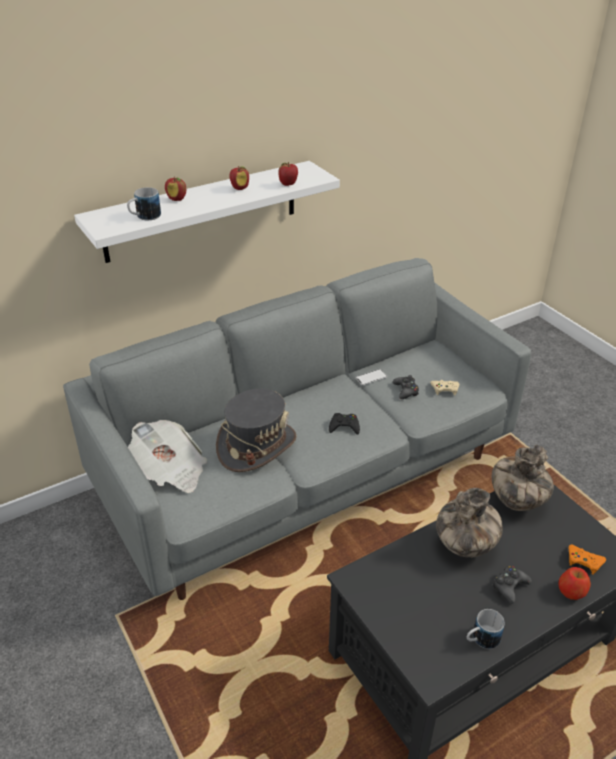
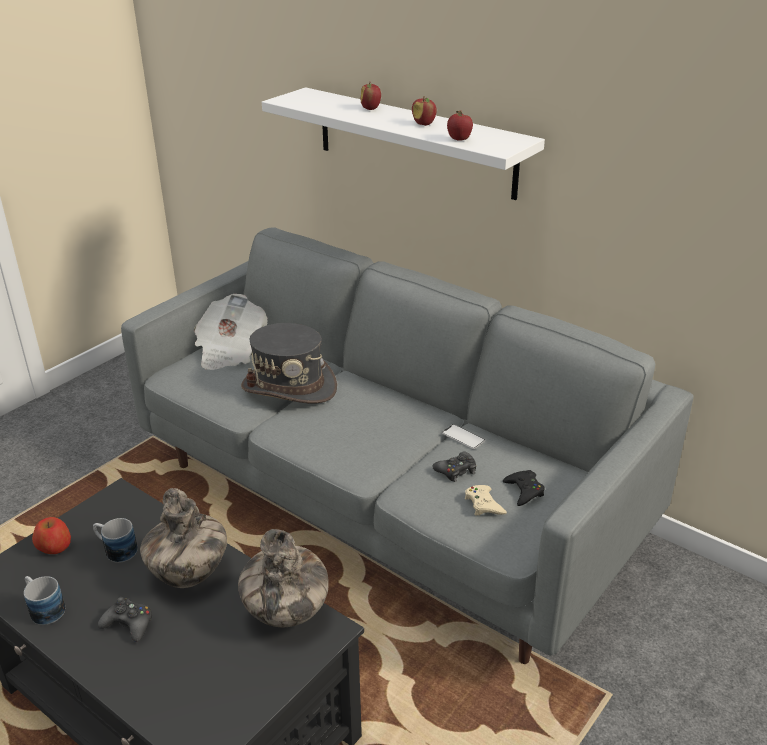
camera: 70 degrees right, 5 degrees down
(144, 217) = (319, 106): mug -> mug (116, 550)
(344, 426) = (353, 436): black game controller -> black game controller (524, 491)
(572, 591) = (132, 689): apple -> apple (54, 547)
(584, 561) = (190, 699): orange game controller -> none

